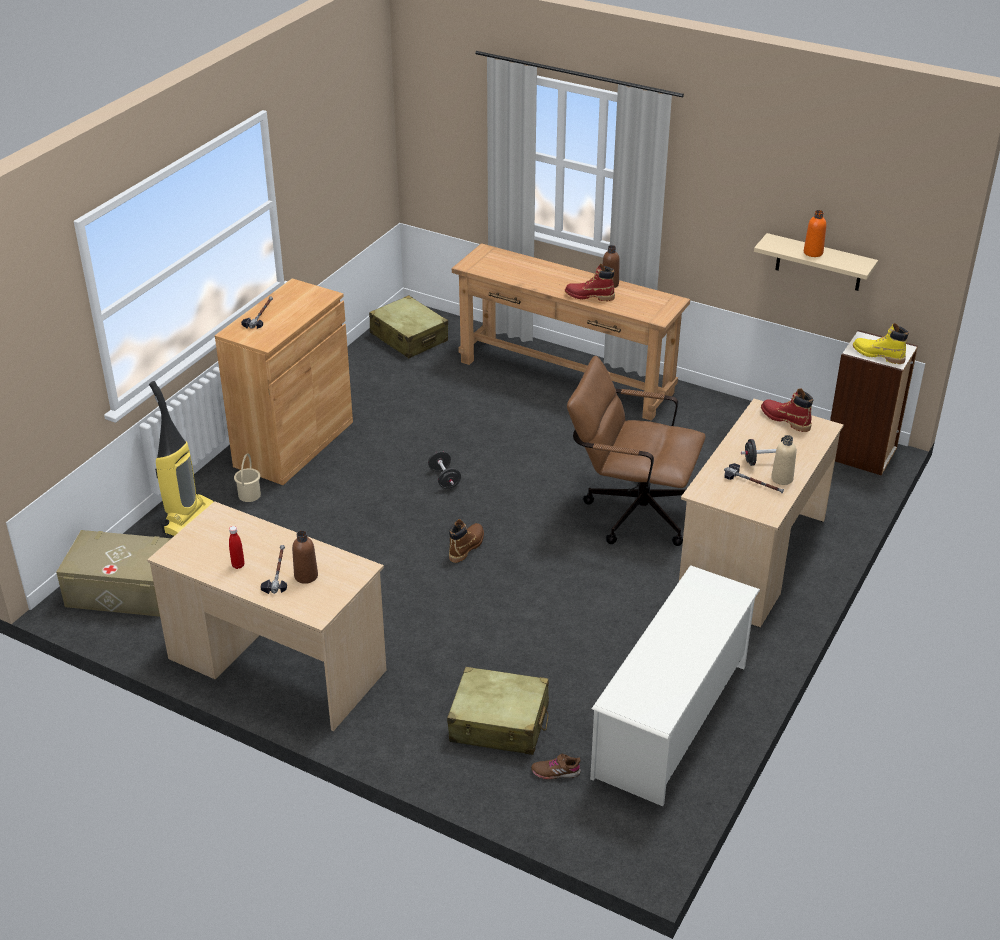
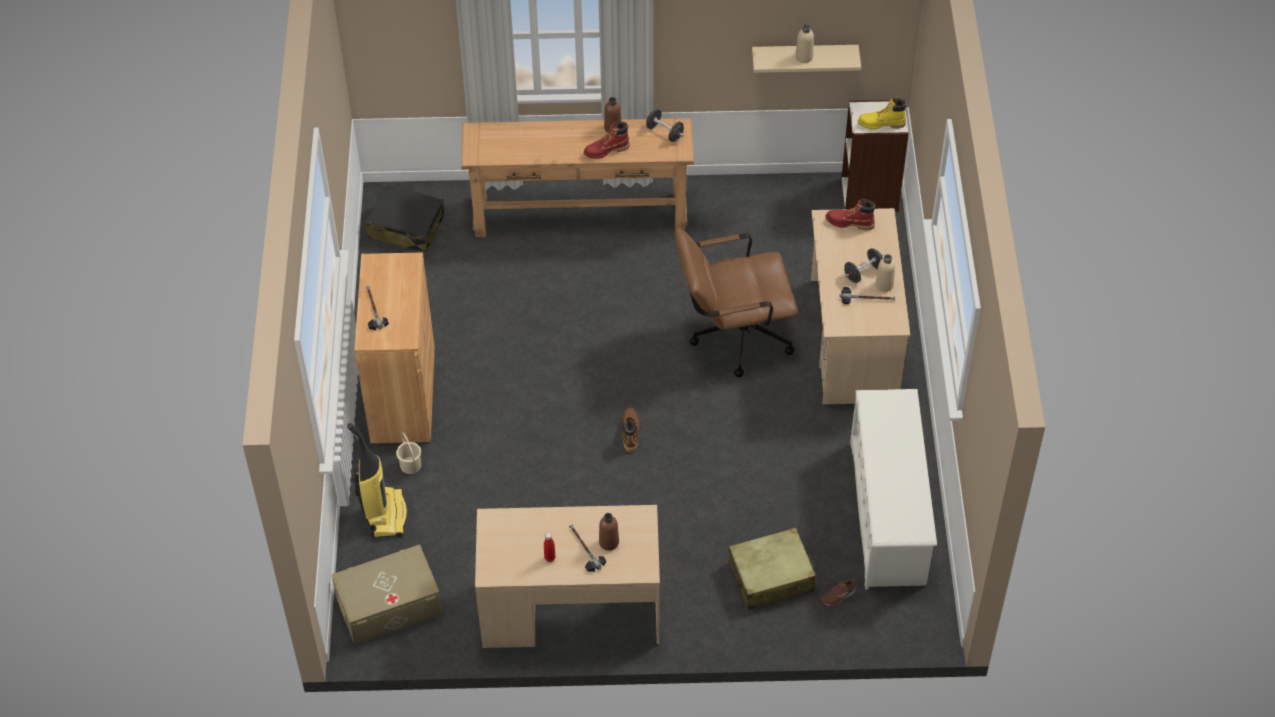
camera: 30 degrees left, 15 degrees up
(409, 337) = (406, 227): beige suitcase -> black suitcase
(444, 479) = (560, 372): black dumbbell -> black dumbbell (664, 133)
(813, 252) = (804, 57): orange bottle -> beige bottle

